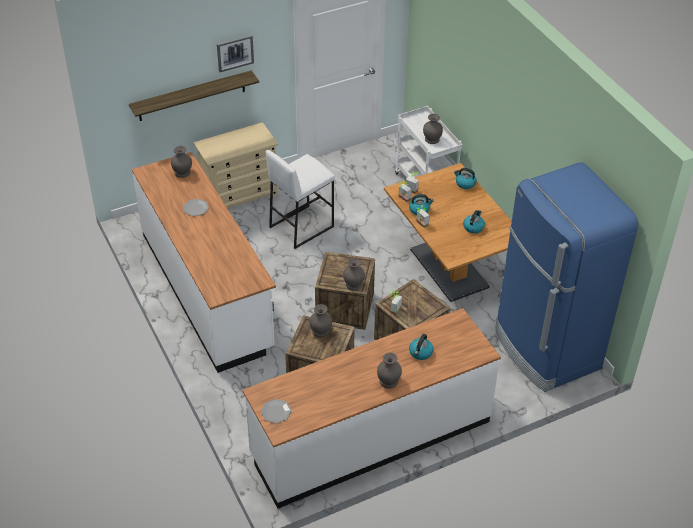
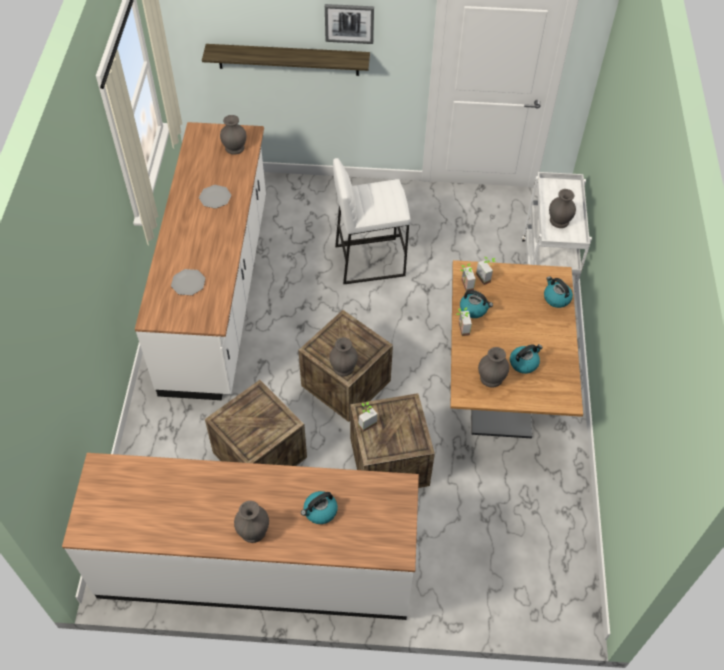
camera: 30 degrees right, 10 degrees up
(239, 194) = (332, 193): beige dresser -> none
(276, 412) = (98, 502): plate -> plate (188, 283)
(320, 331) = (262, 410): grey vase -> grey vase (490, 378)
(546, 350) = (544, 559): blue fridge -> none

